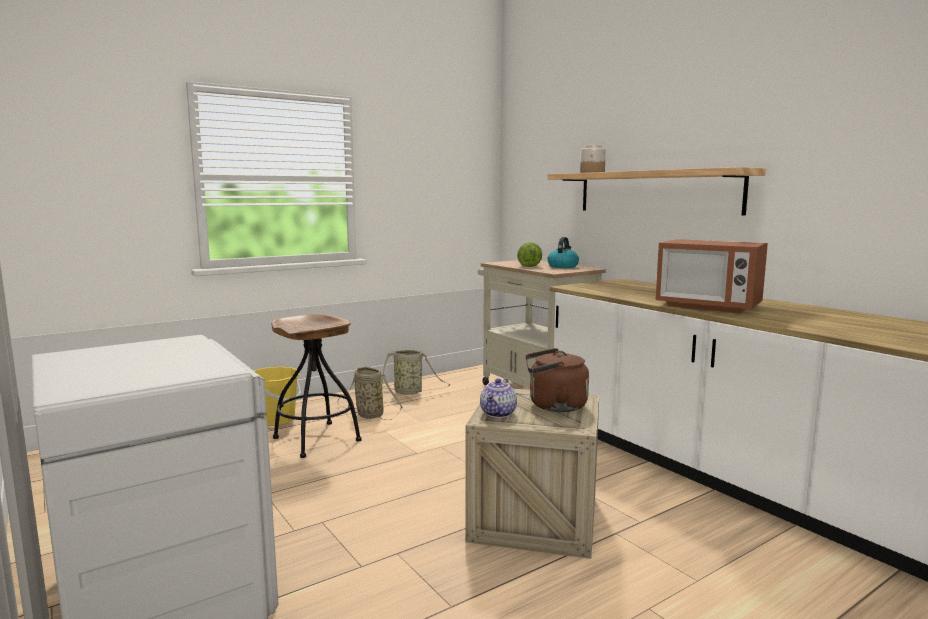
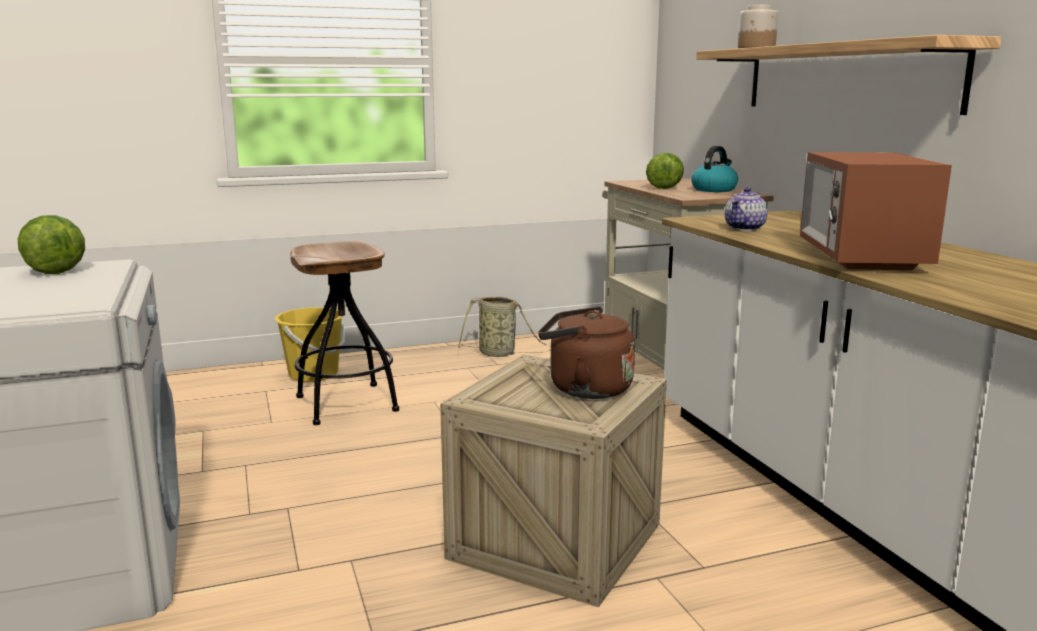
camera: 15 degrees right, 5 degrees up
(149, 346) = (53, 270): none -> lettuce
(368, 414) = (428, 378): basket -> none
(499, 414) = (498, 392): teapot -> teapot (745, 228)
(708, 306) = (860, 258): microwave -> microwave turned 45 degrees clockwise

